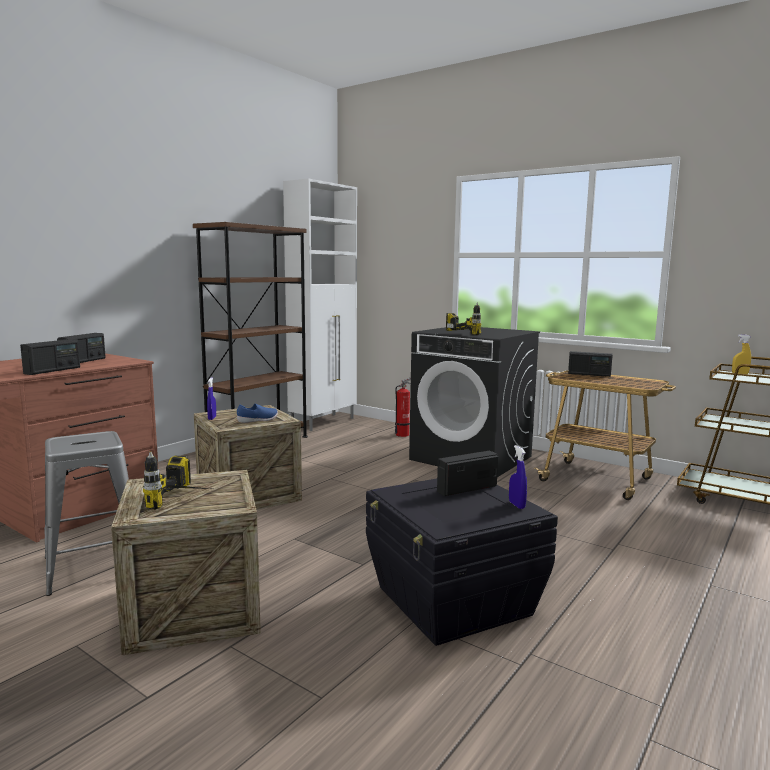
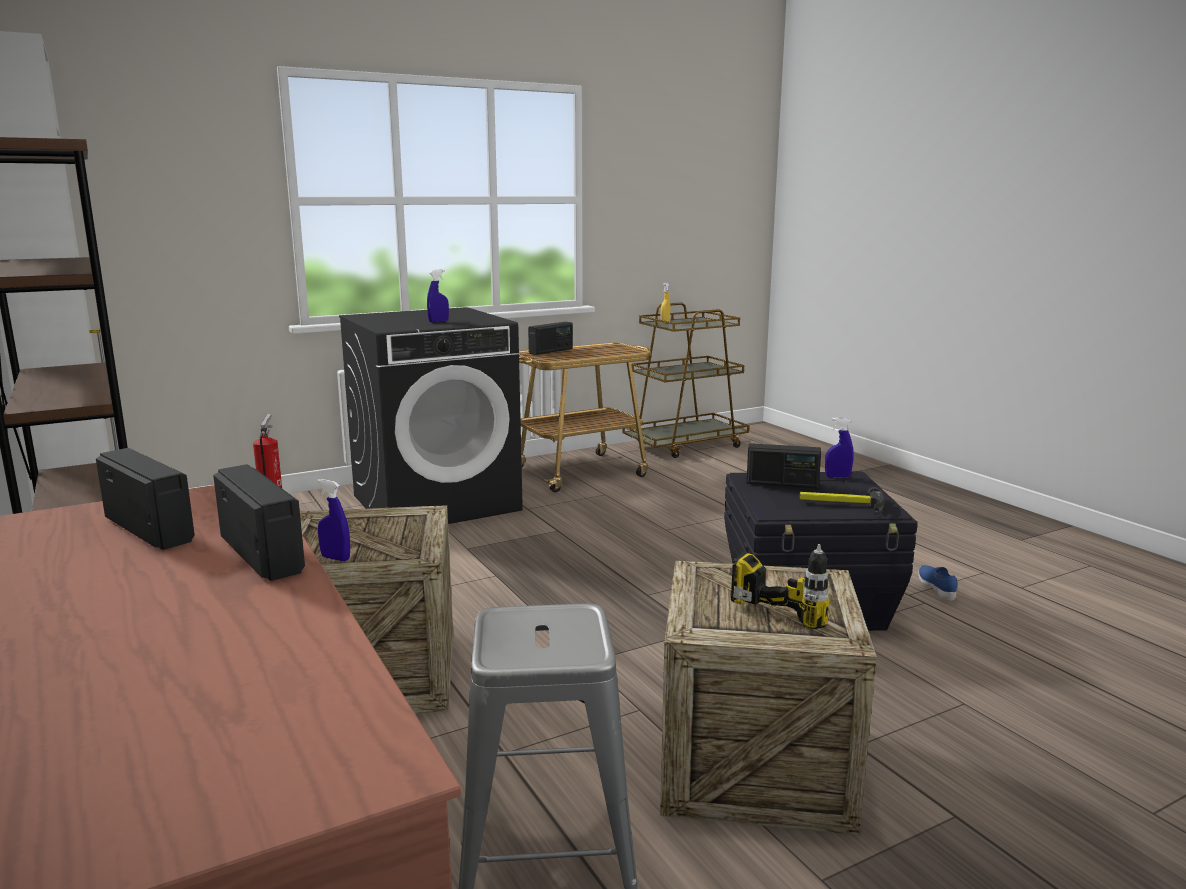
camera: 65 degrees left, 5 degrees up
(258, 420) = (405, 529): blue shoe -> blue shoe (937, 589)
(437, 511) = (841, 505): none -> hammer
(466, 488) = (782, 484): radio -> radio turned 75 degrees counterclockwise
(469, 333) = (438, 321): power drill -> blue spray bottle

